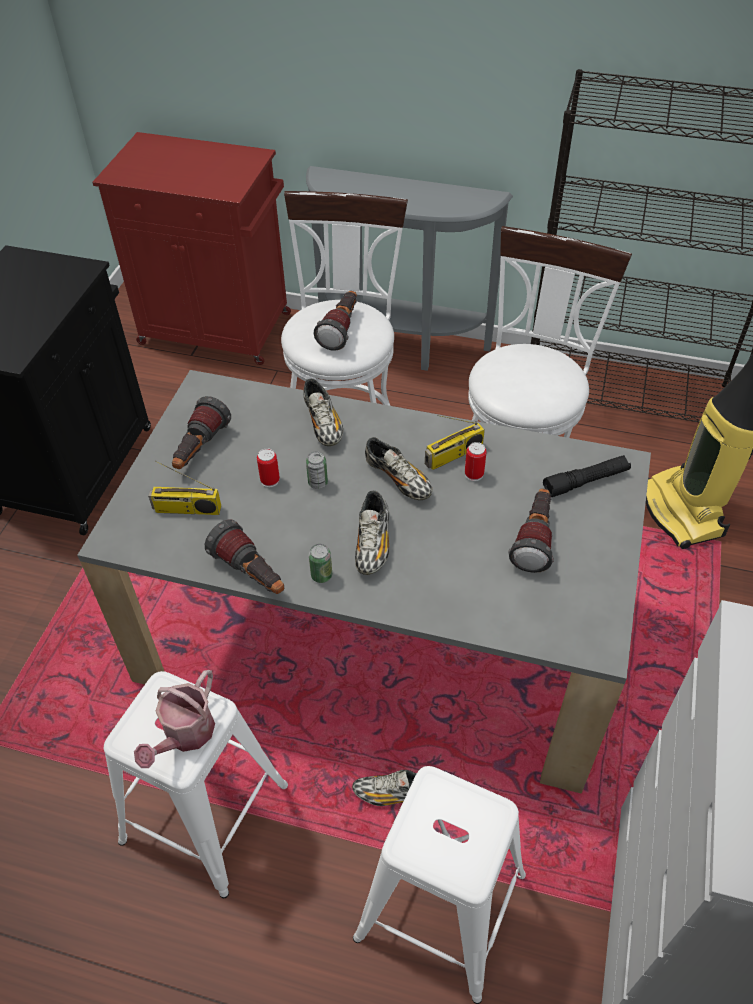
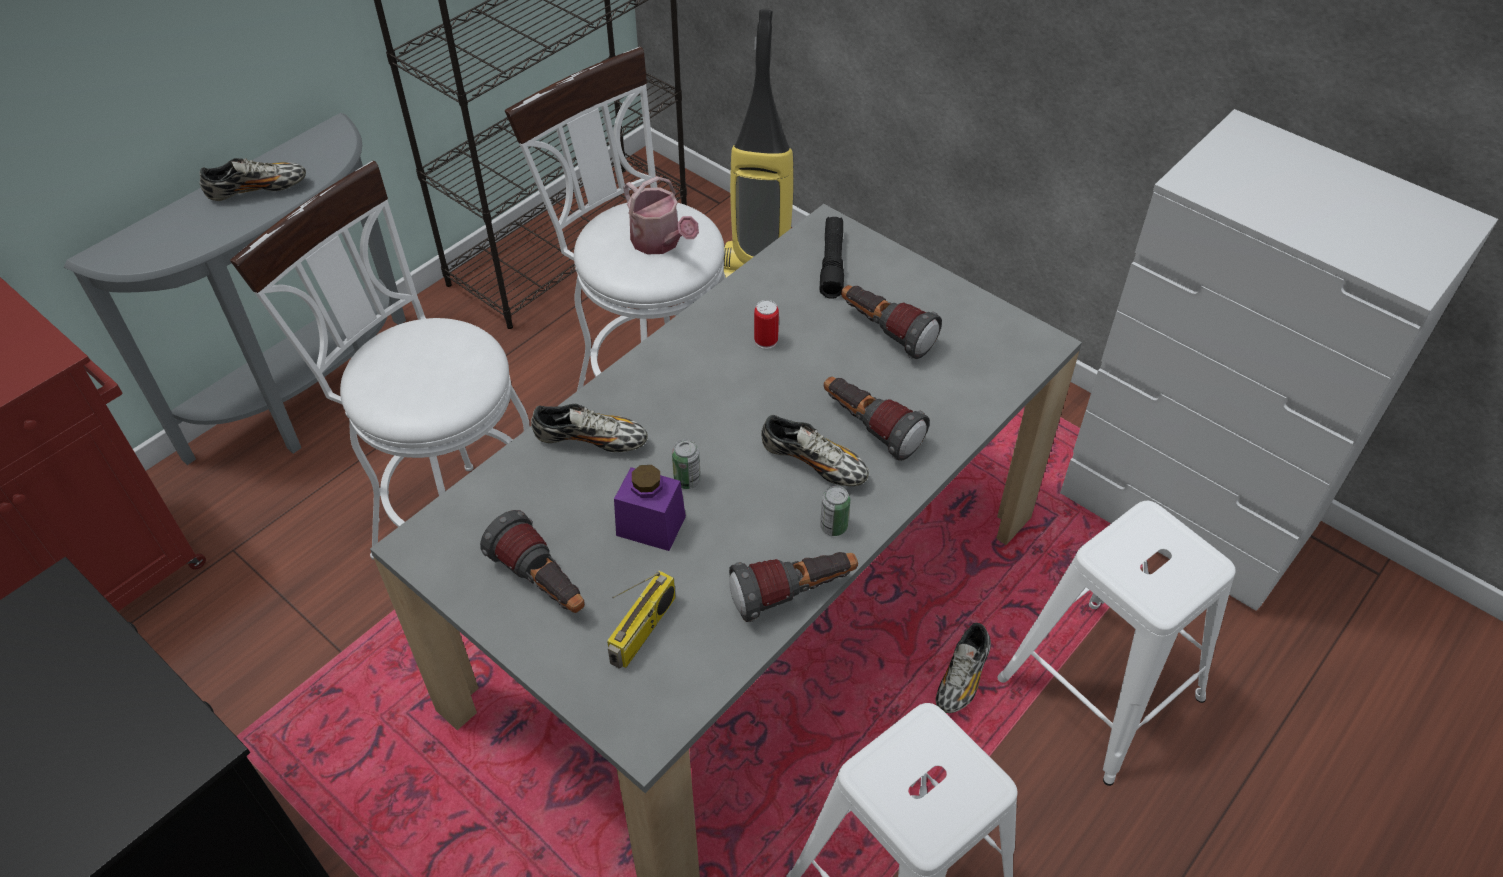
camera: 65 degrees left, 0 degrees up
(185, 735) = (949, 767): watering can -> watering can (660, 243)
(270, 480) = (651, 526): can -> purple jar
(341, 329) = (430, 363): flashlight -> flashlight (869, 428)
(398, 479) = (731, 405): shoe -> shoe (258, 190)
(453, 455) = (727, 346): radio -> none

